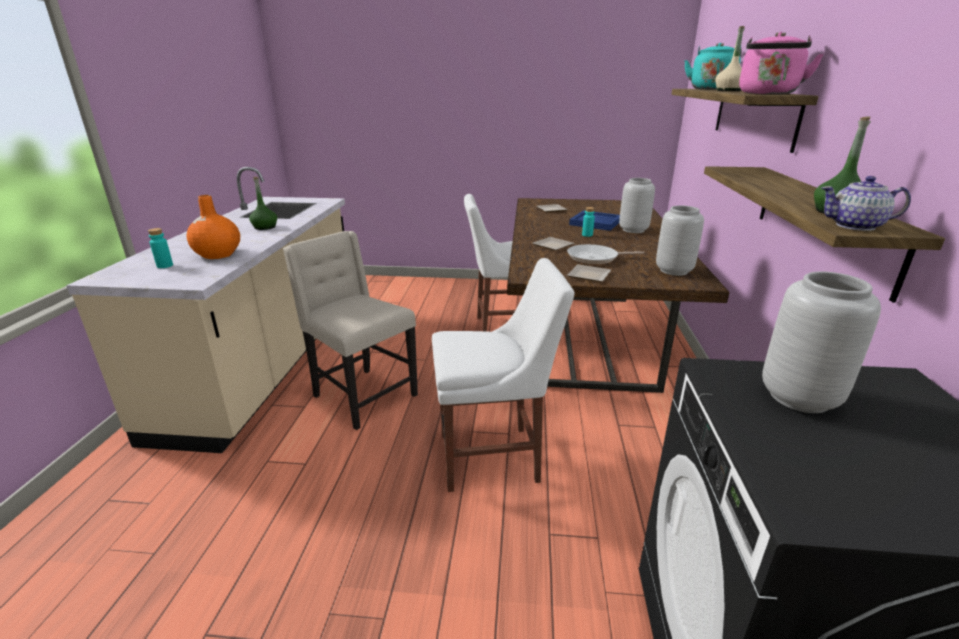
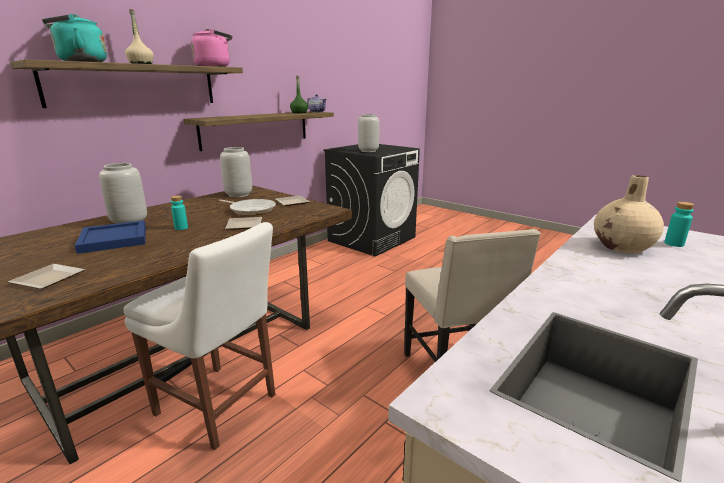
camera: 145 degrees left, 5 degrees down
(218, 254) = (622, 247): orange vase -> beige vase
(265, 227) = (592, 292): green bottle -> none
(494, 457) = (388, 299): white chair -> none

